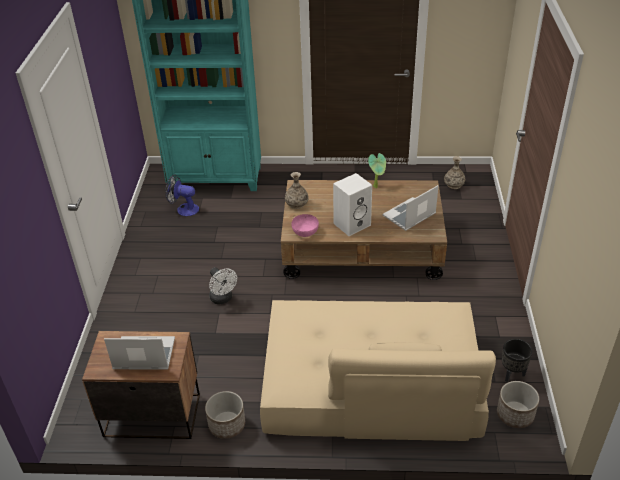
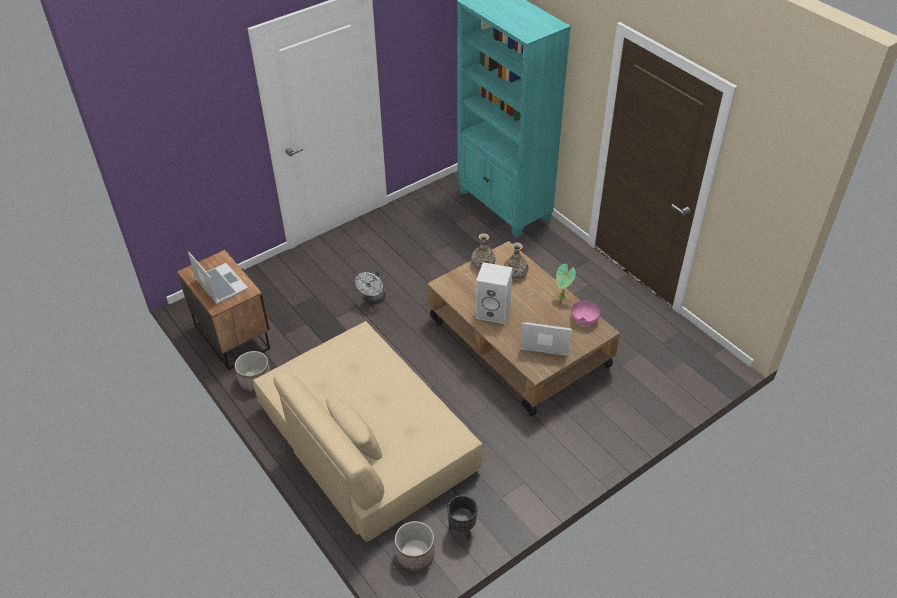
camera: 50 degrees right, 5 degrees up
(184, 209) = (448, 213): fan -> none
(305, 232) = (453, 290): pink bowl -> pink bowl (584, 320)
(454, 185) = (680, 357): vase -> vase (515, 274)

